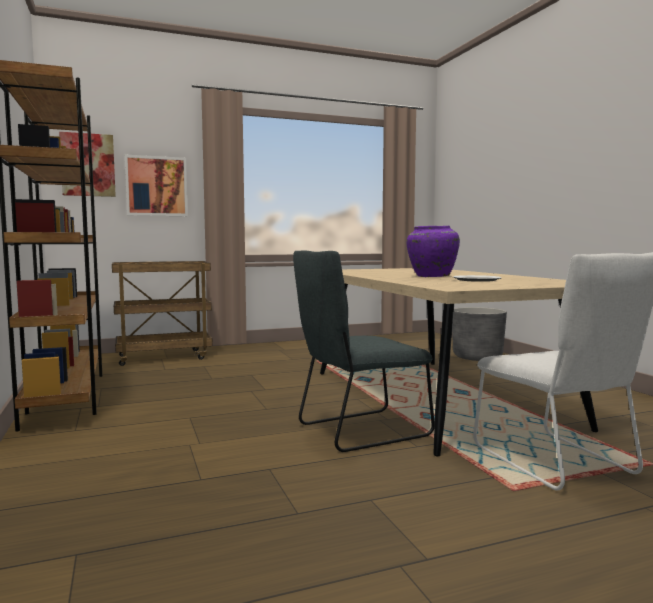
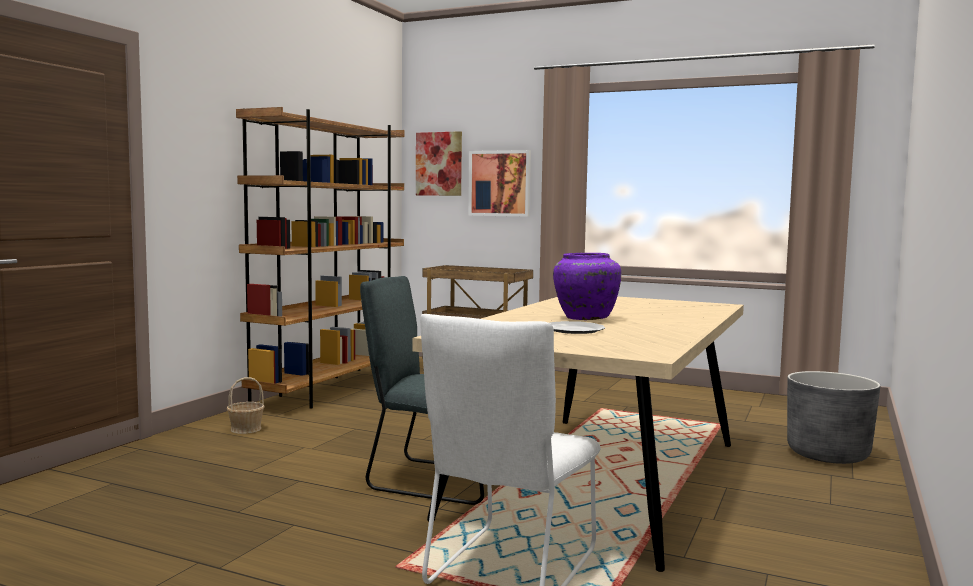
camera: 45 degrees right, 0 degrees up
(79, 450) = (245, 429): none -> basket

